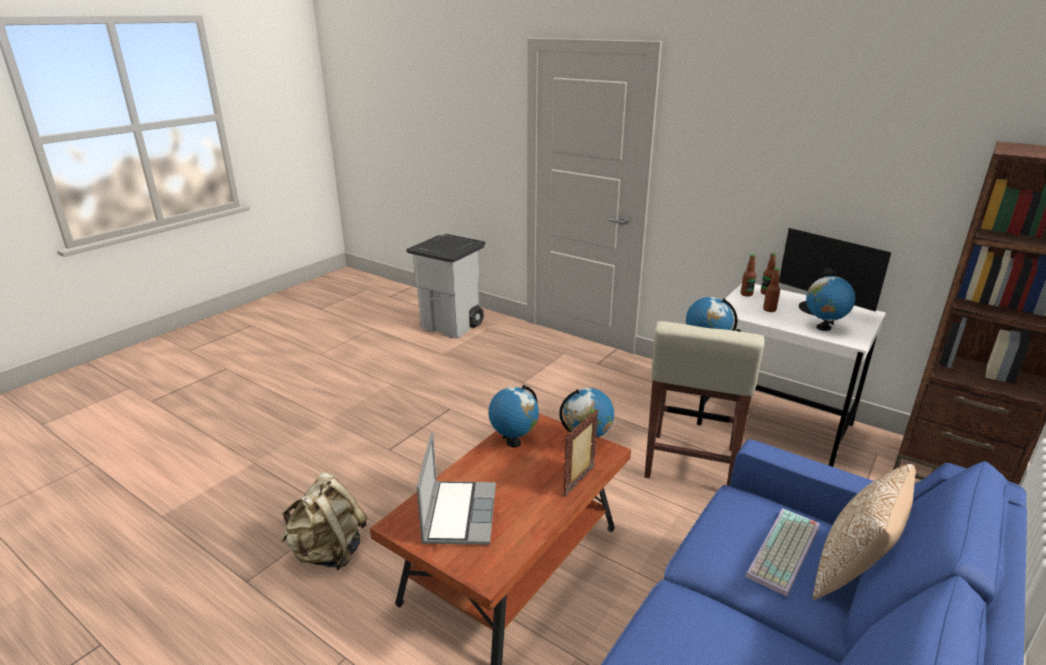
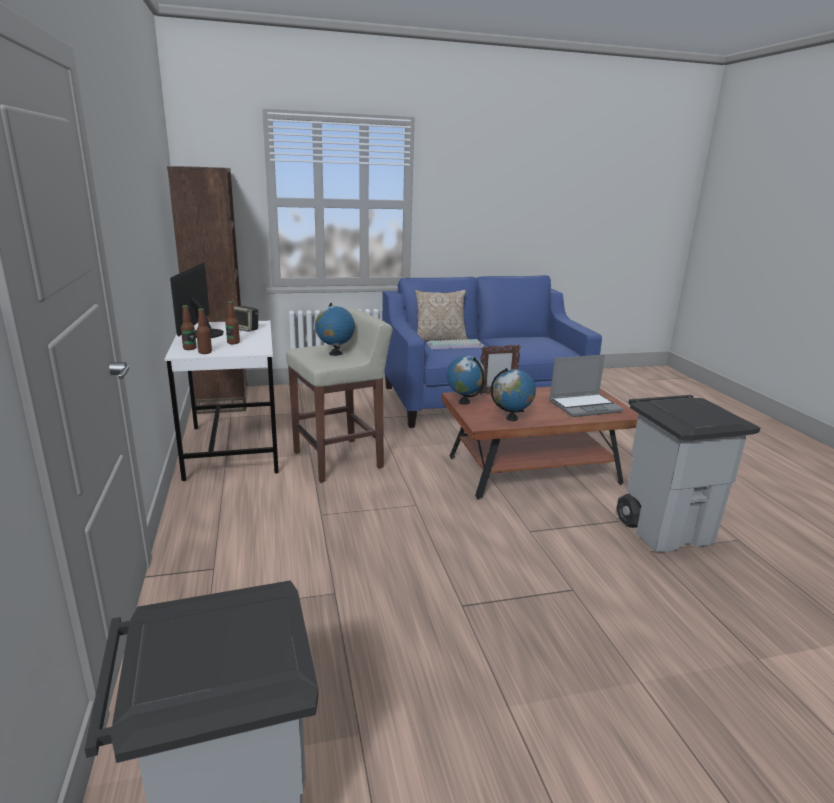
camera: 140 degrees left, 5 degrees down
(328, 552) = (665, 529): beige backpack -> grey trash can
(458, 513) = (585, 406): laptop -> laptop turned 150 degrees counterclockwise
(823, 328) = (246, 329): globe -> speaker

